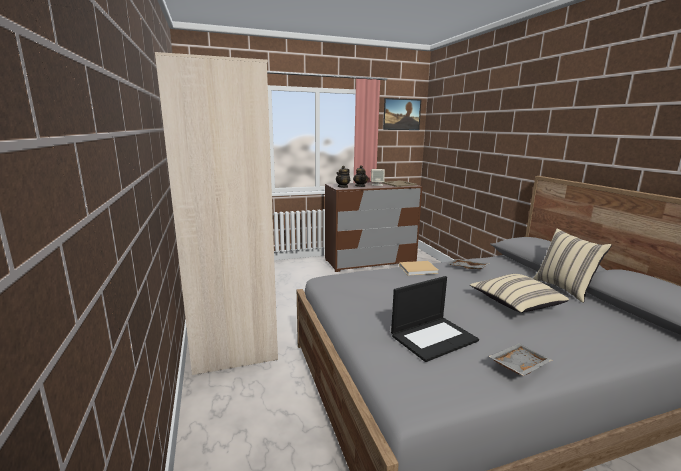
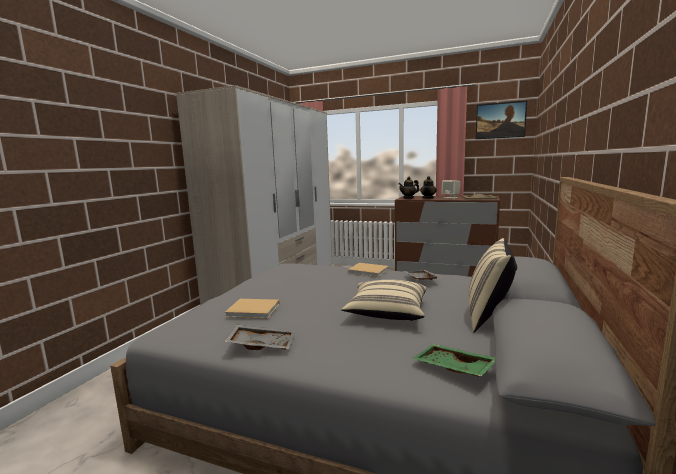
camera: 40 degrees right, 5 degrees down
(434, 337) = (254, 310): laptop -> beige book
(632, 332) = (453, 369): none -> green tray

